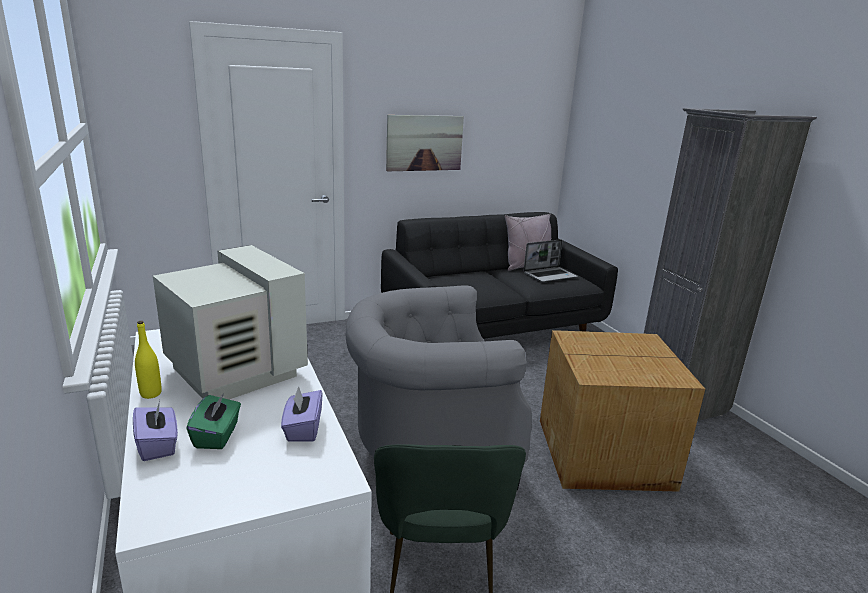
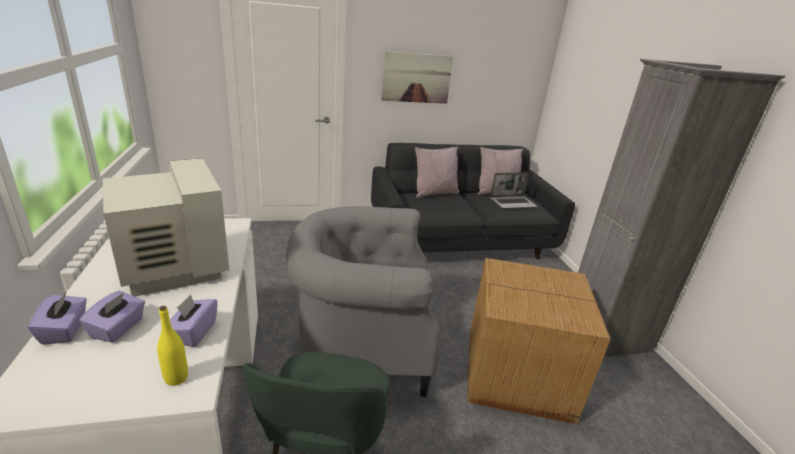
camera: 10 degrees right, 5 degrees up
(151, 394) = (94, 279): yellow bottle -> yellow bottle (176, 378)
(217, 436) = (118, 328): green tissue box -> purple tissue box
(461, 274) = (435, 193): none -> purple pillow

